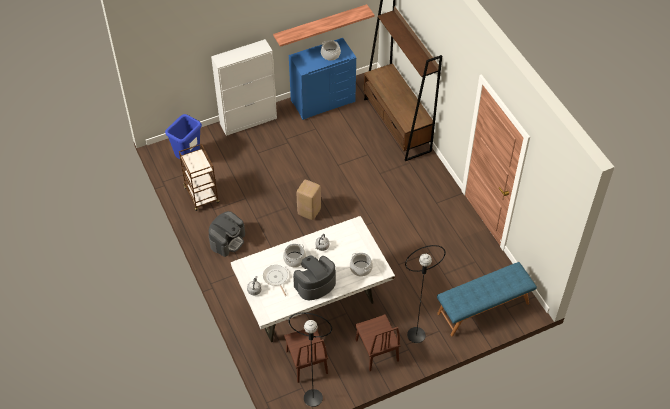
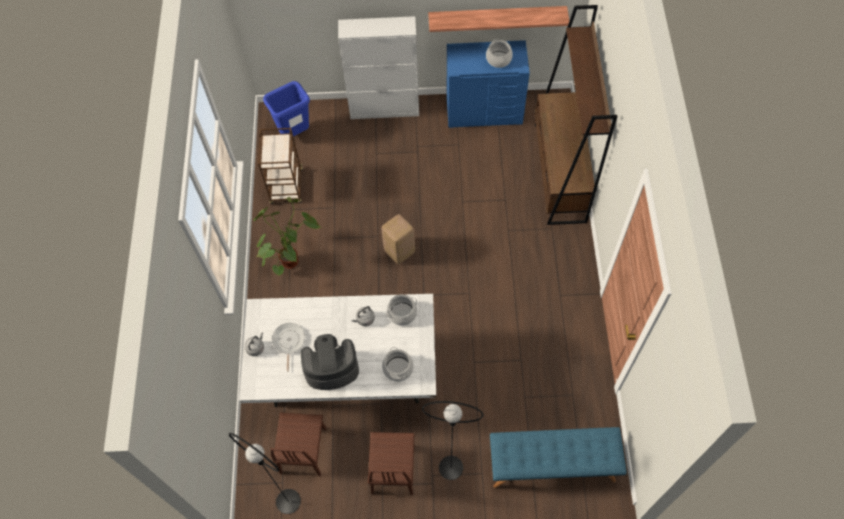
camera: 25 degrees right, 10 degrees up
(227, 240) = (288, 255): coffee machine -> potted plant
(294, 259) = (323, 324): cooking pot -> cooking pot (402, 313)

